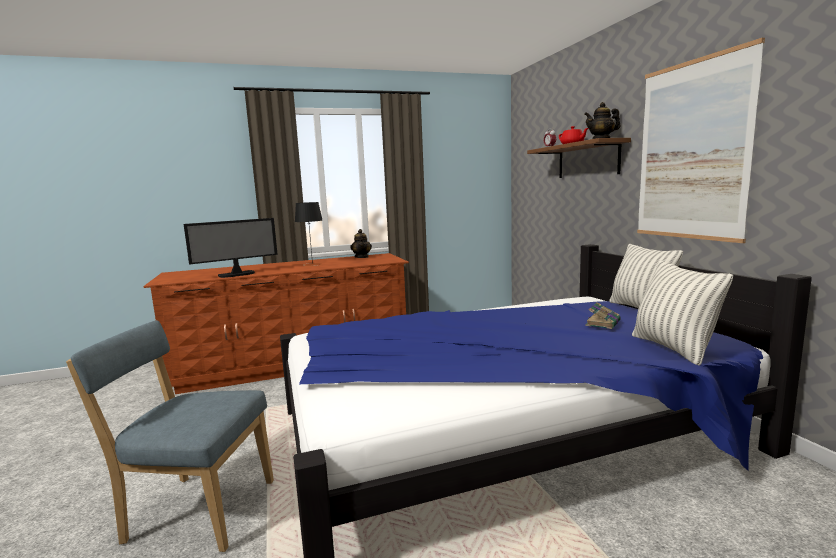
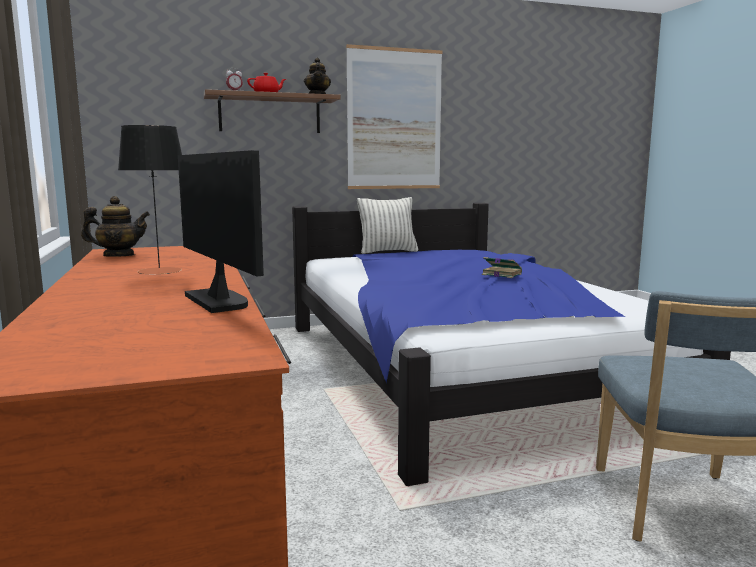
camera: 90 degrees left, 0 degrees up
(603, 323) = (436, 256): book -> book (500, 274)
(673, 348) = (492, 254): pillow -> none

